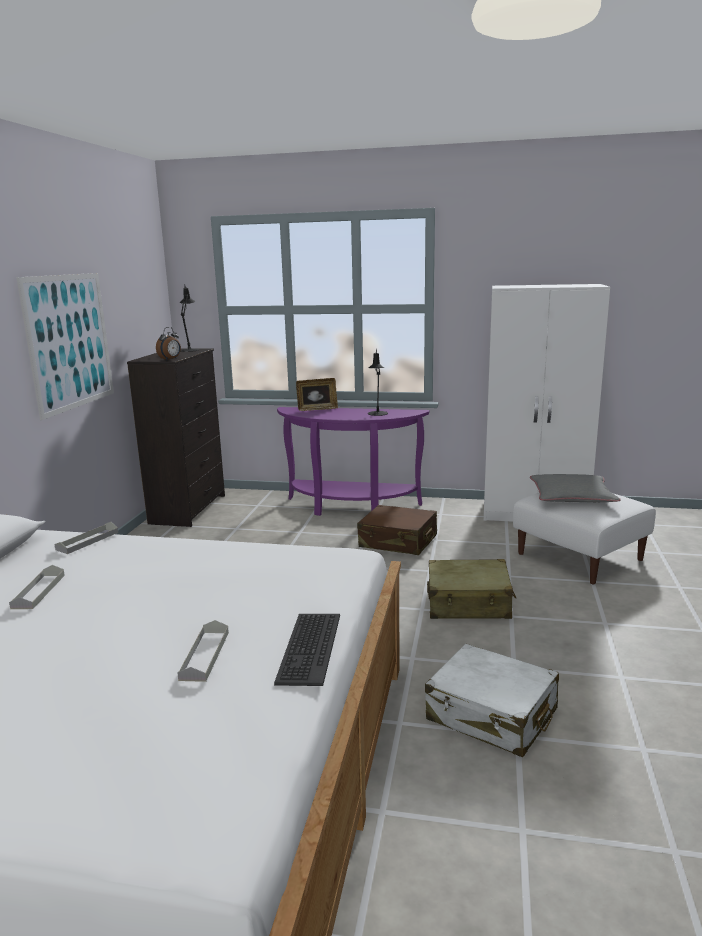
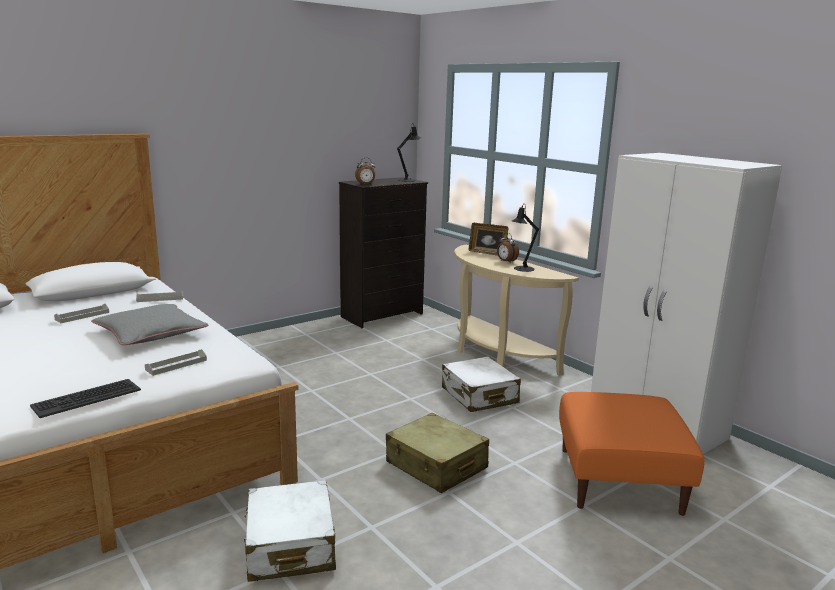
camera: 40 degrees right, 0 degrees up
(69, 342) = (276, 159): picture -> none
(205, 655) = (46, 377): grey tray -> grey tray (176, 365)
(350, 412) = (506, 261): none -> alarm clock
(350, 507) = (496, 355): purple console table -> beige console table
(398, 541) = (479, 396): brown suitcase -> white suitcase
(571, 496) = (623, 407): grey pillow -> grey pillow (150, 333)
(578, 556) = (618, 479): white ottoman -> orange ottoman

